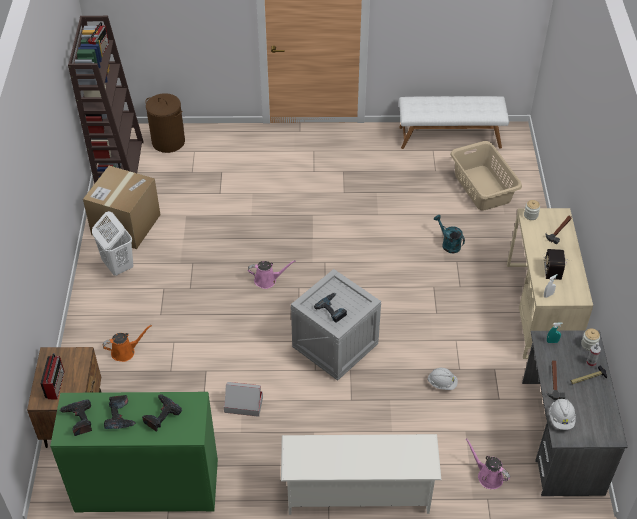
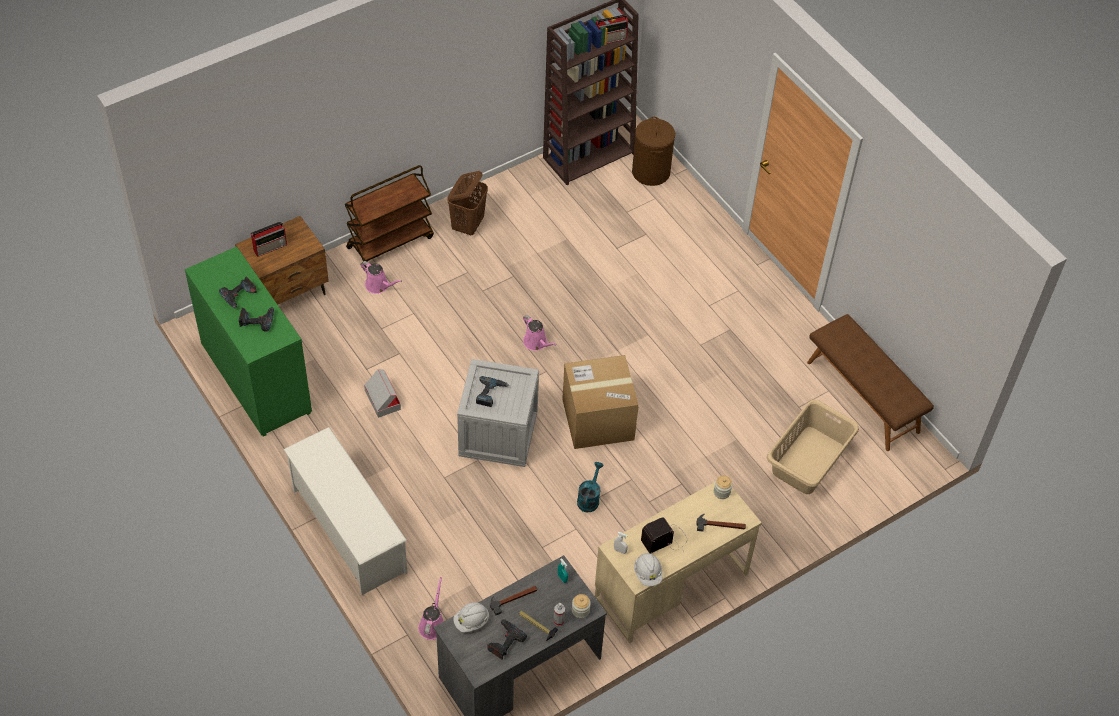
camera: 55 degrees right, 5 degrees up
(78, 420) = (218, 272): power drill -> power drill (504, 641)
(87, 322) = (390, 241): none -> brown cart
(118, 266) = (468, 225): white laundry basket -> brown laundry basket
(125, 351) = (378, 285): orange watering can -> pink watering can
(126, 225) = (520, 202): cardboard box -> cardboard box (598, 419)
(442, 383) = (514, 541): white hard hat -> white hard hat (648, 574)
(448, 244) = (700, 466): turquoise watering can -> turquoise watering can (589, 498)
(450, 137) = (863, 396): white bench -> brown bench

